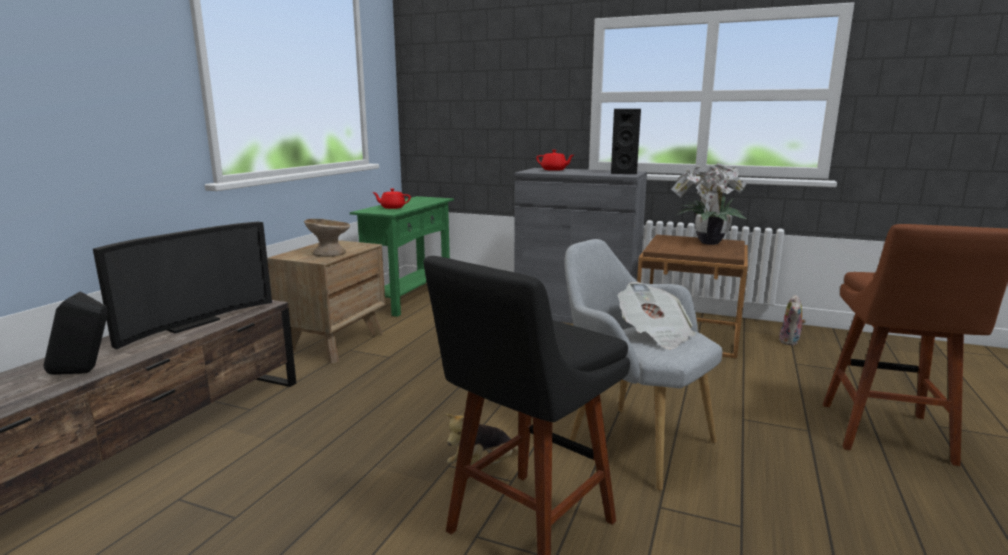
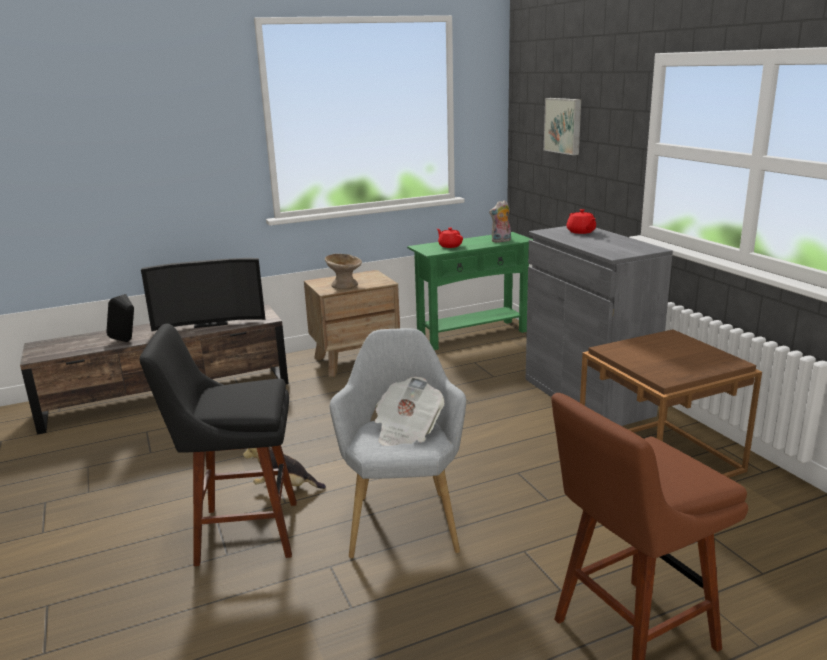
camera: 45 degrees right, 5 degrees up
(482, 88) = (564, 125): none -> picture
(623, 173) = (628, 249): black speaker -> none
(706, 242) = (695, 355): potted plant -> none
(790, 342) = (769, 514): plush toy -> plush toy (501, 241)

